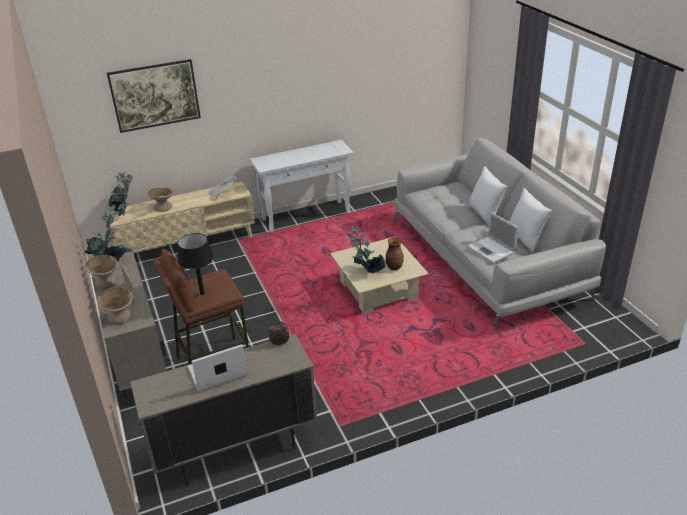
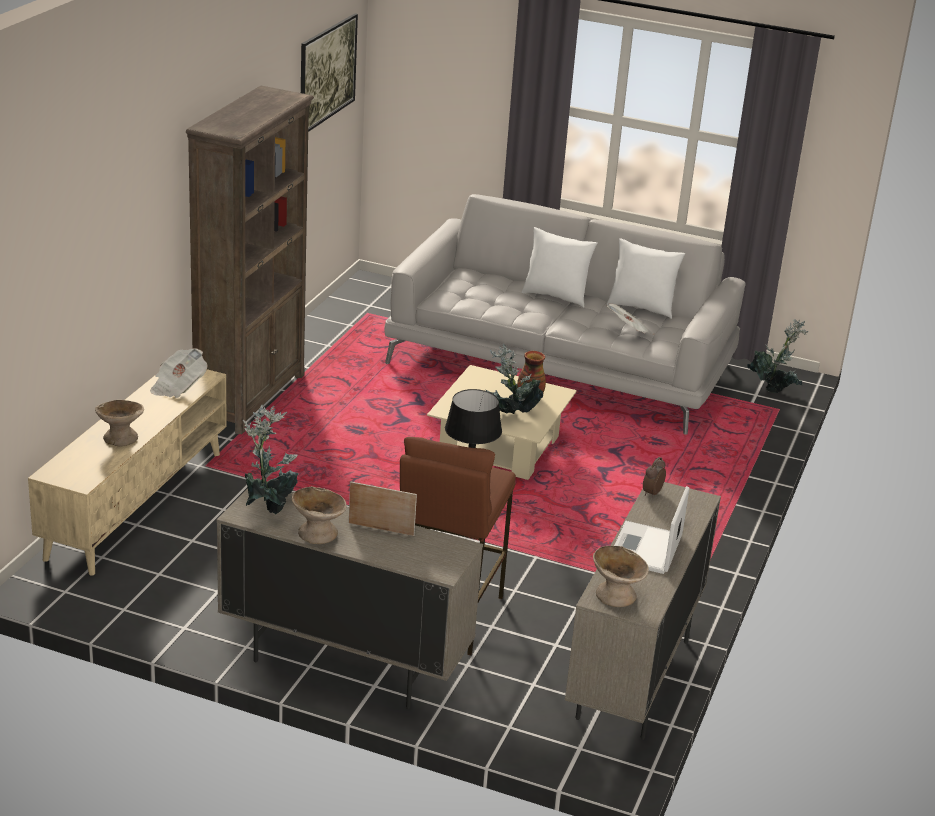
camera: 50 degrees left, 5 degrees down
(120, 317) = (423, 557): beige bowl -> beige bowl (615, 595)
(124, 213) = (73, 469): potted plant -> potted plant (774, 388)
(158, 110) = (89, 256): picture -> picture (327, 95)
(307, 216) = (251, 398): white console table -> brown bookcase
(492, 250) = (629, 331): laptop -> newspaper

